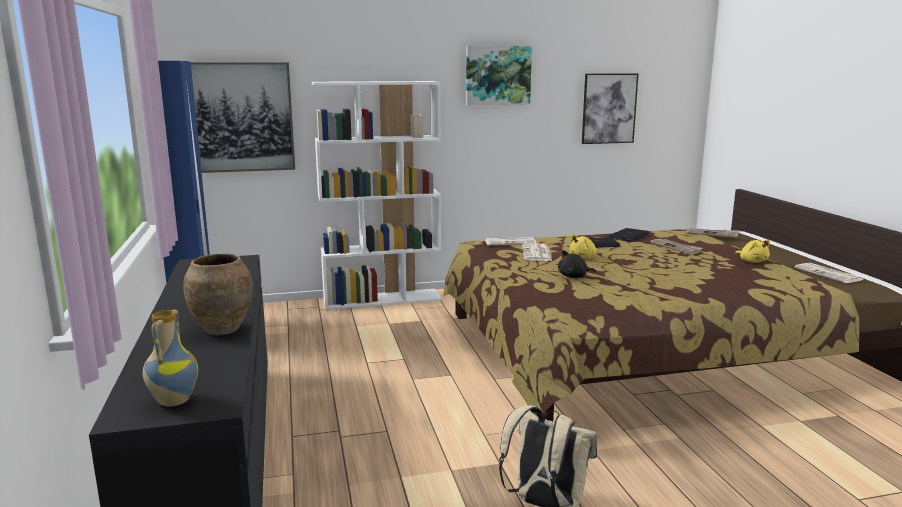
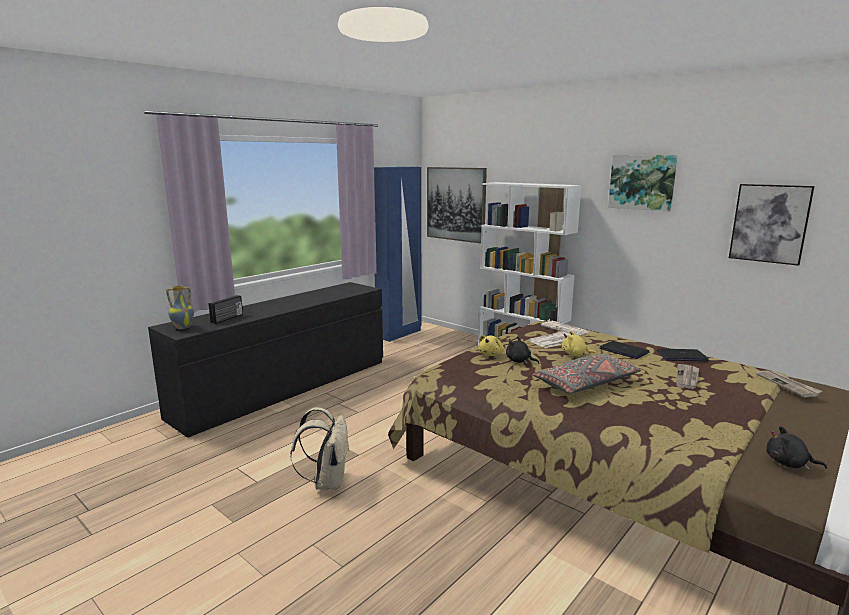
camera: 55 degrees right, 0 degrees up
(197, 359) = (227, 318): none -> radio
(221, 329) = (265, 312): brown vase -> none
(658, 273) = (586, 384): none -> grey pillow
(752, 261) = (722, 415): yellow plush toy -> yellow plush toy (491, 354)
(829, 274) = (789, 464): newspaper -> black plush toy

